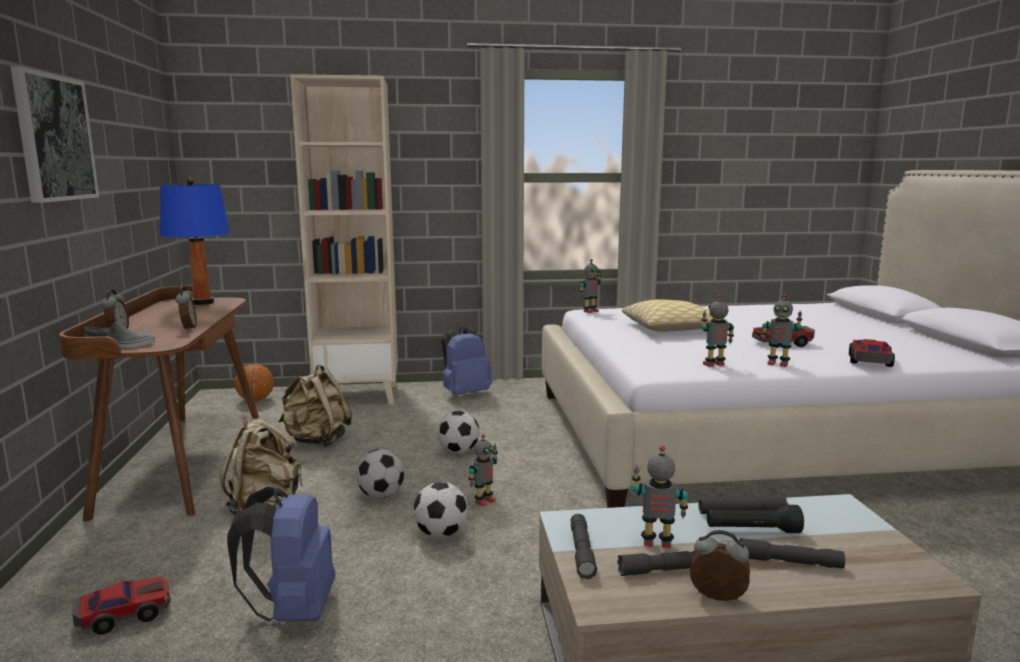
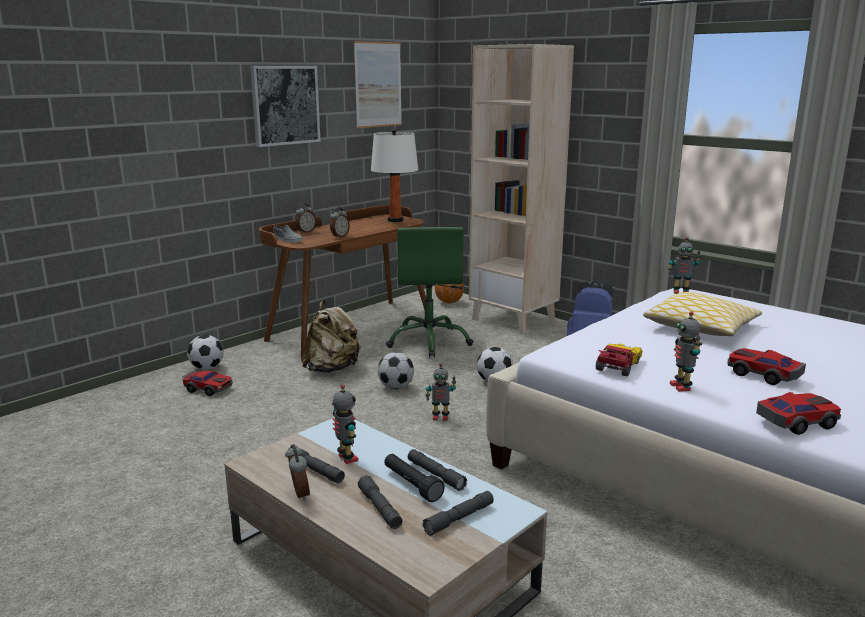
camera: 50 degrees right, 5 degrees up
(132, 121) = (378, 84): none -> picture
(202, 302) = (395, 220): blue table lamp -> white table lamp
(293, 611) = (254, 421): blue backpack -> none
(317, 441) = (429, 341): beige backpack -> green office chair
(441, 534) = (380, 422): football -> football (207, 368)
(582, 552) = (306, 440): grey flashlight -> grey flashlight (459, 518)
(714, 365) = (618, 366): toy robot -> toy car

